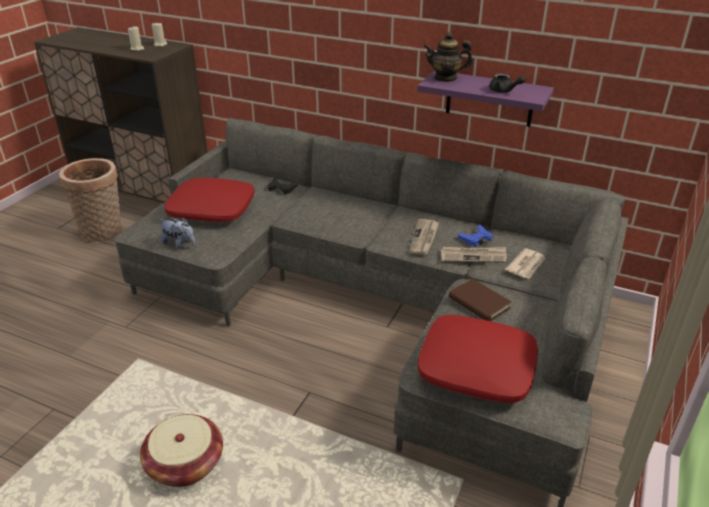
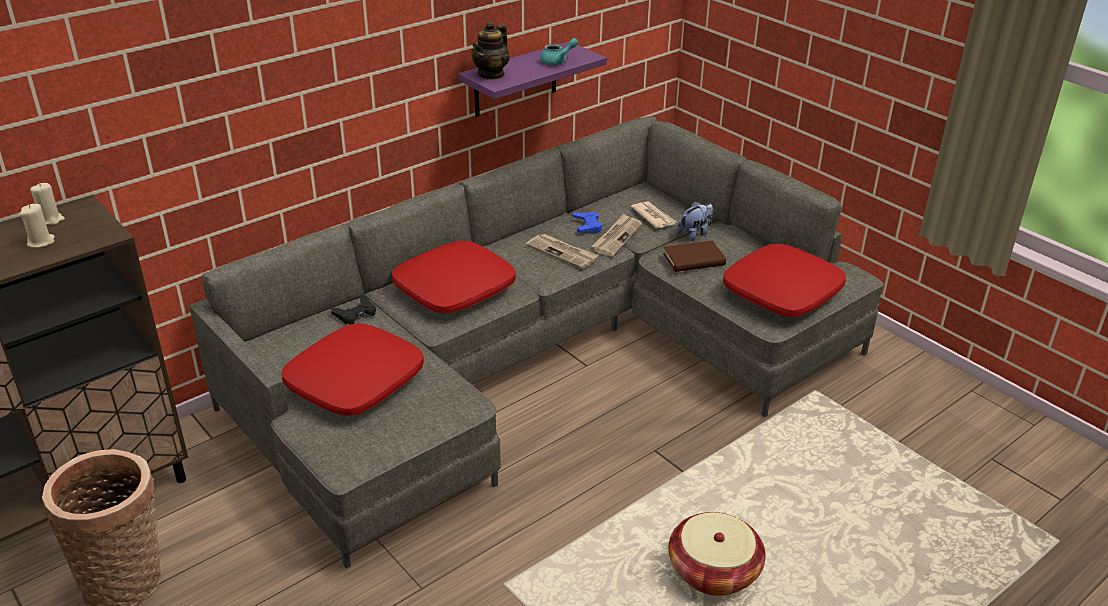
camera: 65 degrees left, 0 degrees up
(179, 244) = (422, 427): plush toy -> plush toy (695, 233)
(337, 211) = (454, 288): none -> red pillow
(504, 91) = (557, 61): black teapot -> turquoise teapot

